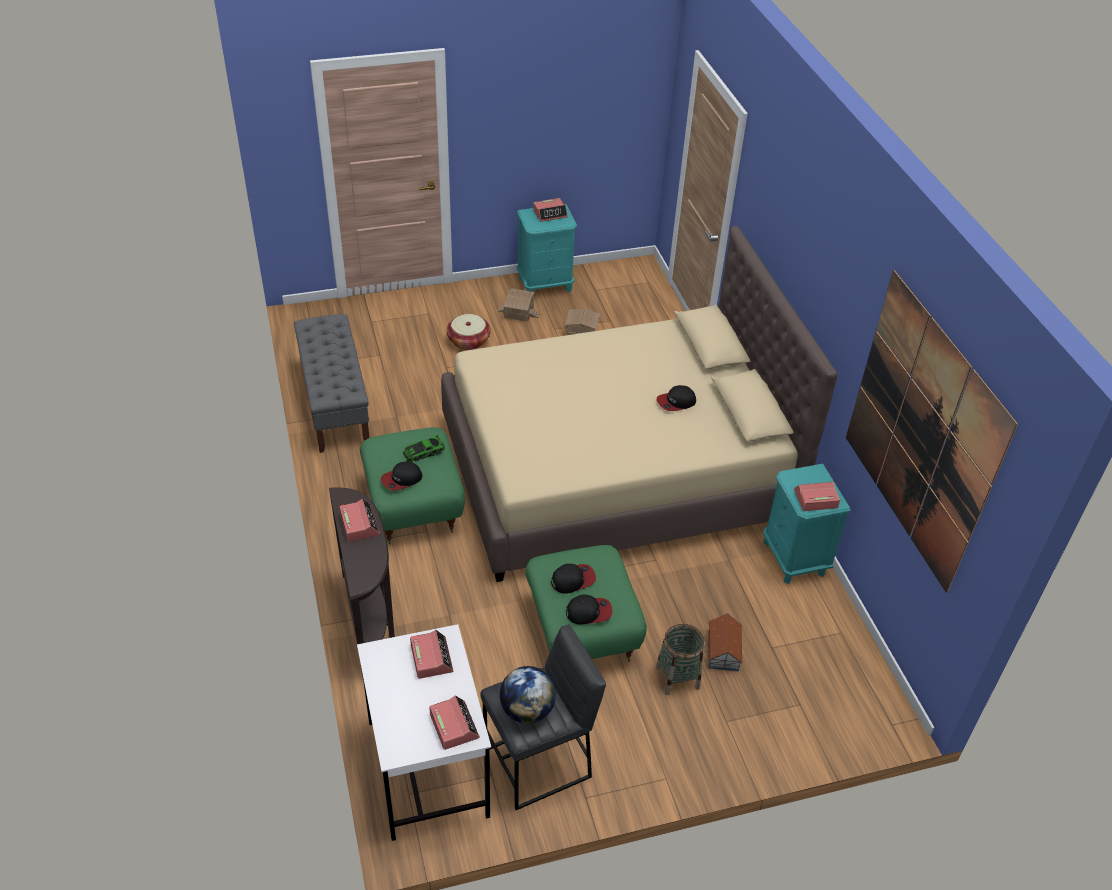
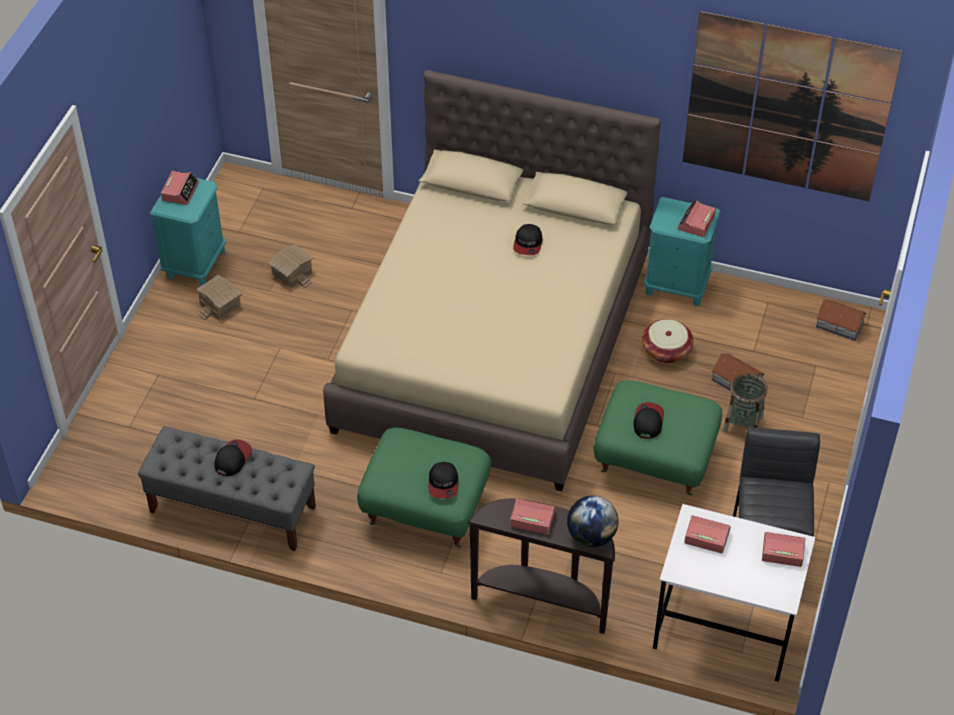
camera: 55 degrees left, 5 degrees up
(423, 452) = (419, 452): toy car -> none
(468, 341) = (229, 363): basket -> basket (666, 350)
(527, 710) = (782, 505): globe -> globe (591, 536)
(589, 612) = (688, 428): cap -> cap (232, 459)
(869, 702) = (840, 325): none -> toy house

